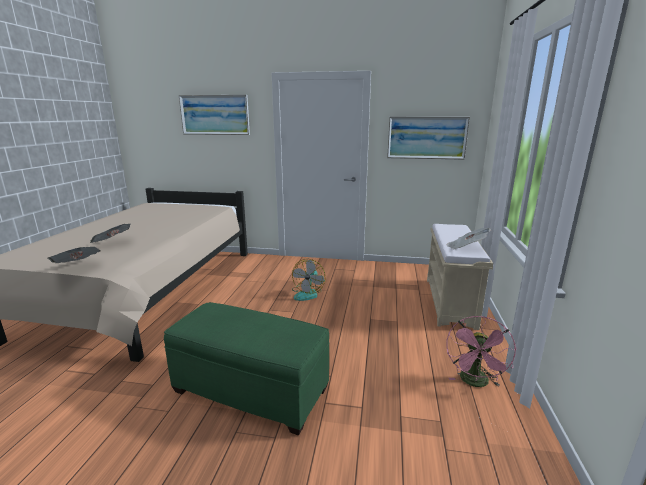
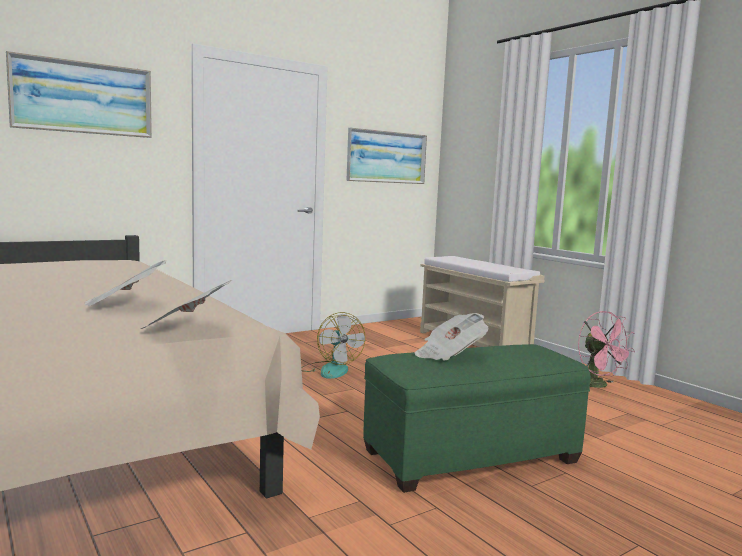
camera: 45 degrees left, 10 degrees down
(466, 248) = (506, 268): newspaper -> newspaper (449, 355)

